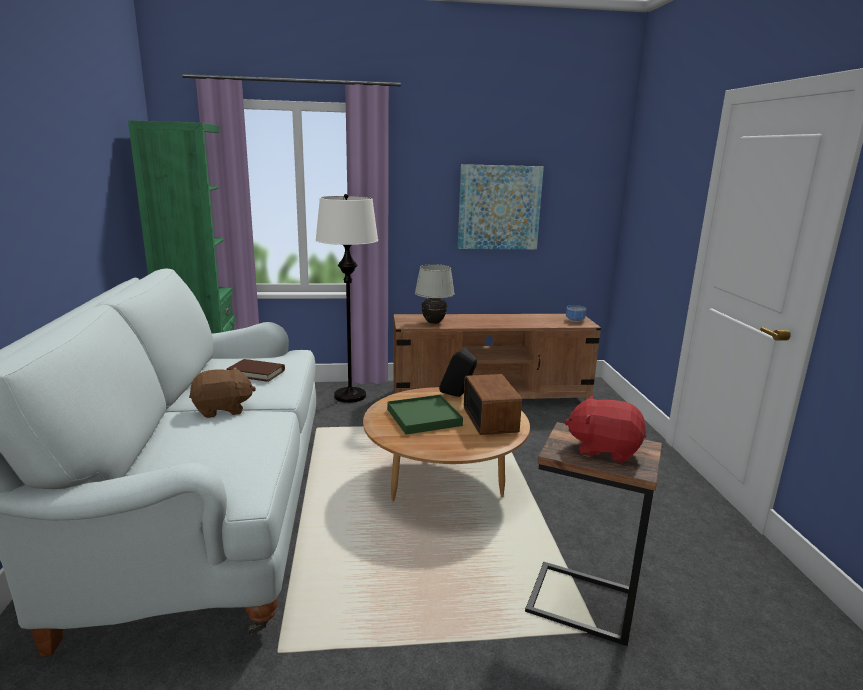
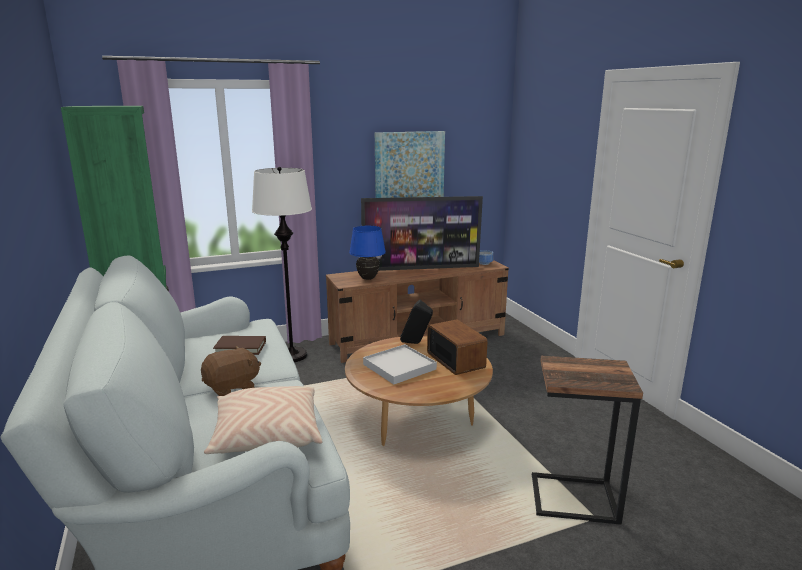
camera: 15 degrees left, 0 degrees up
(216, 460) = (267, 436): none -> beige pillow
(423, 417) = (399, 367): green tray -> white tray
(434, 322) = (368, 278): white table lamp -> blue table lamp
(498, 318) = (421, 268): none -> television
(604, 449) = (590, 372): red plush toy -> none

